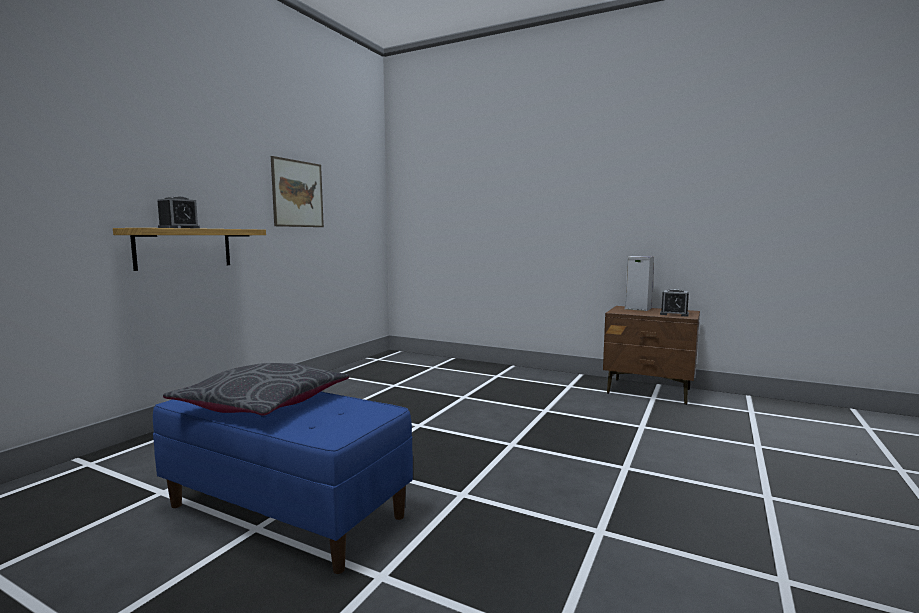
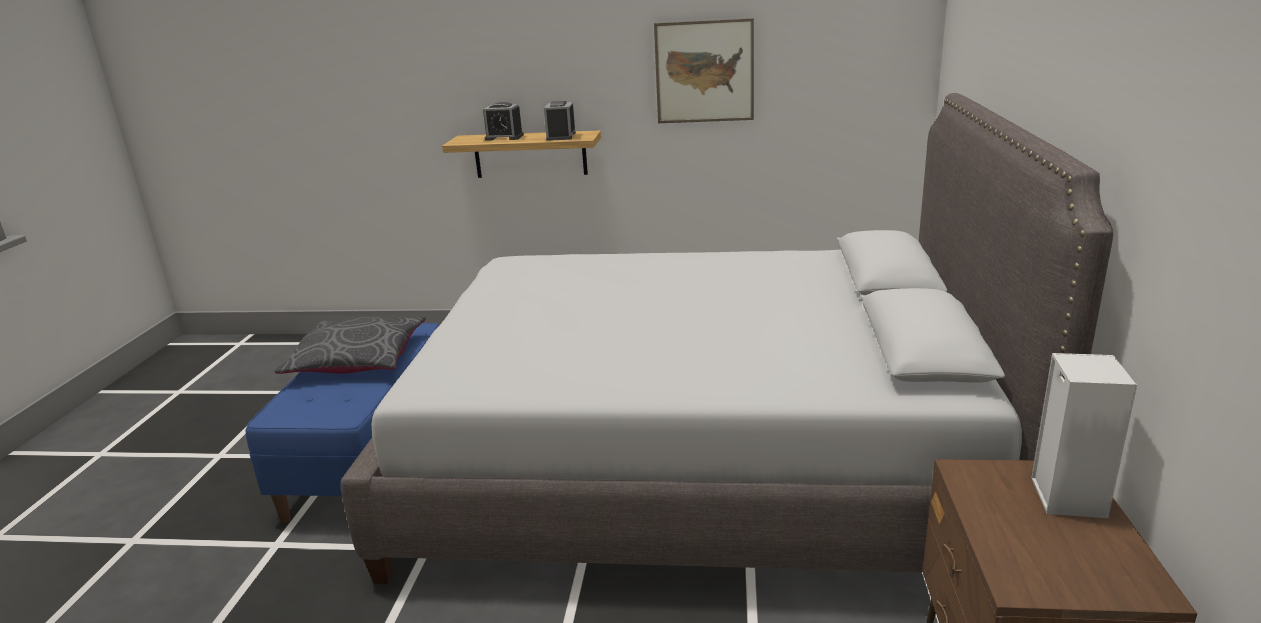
camera: 70 degrees right, 15 degrees up
(451, 405) = (697, 463): none -> grey bed
(674, 314) = (1042, 562): alarm clock -> alarm clock (561, 136)

